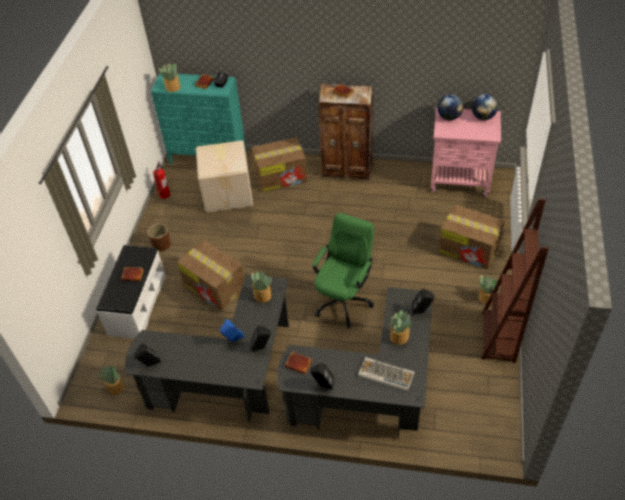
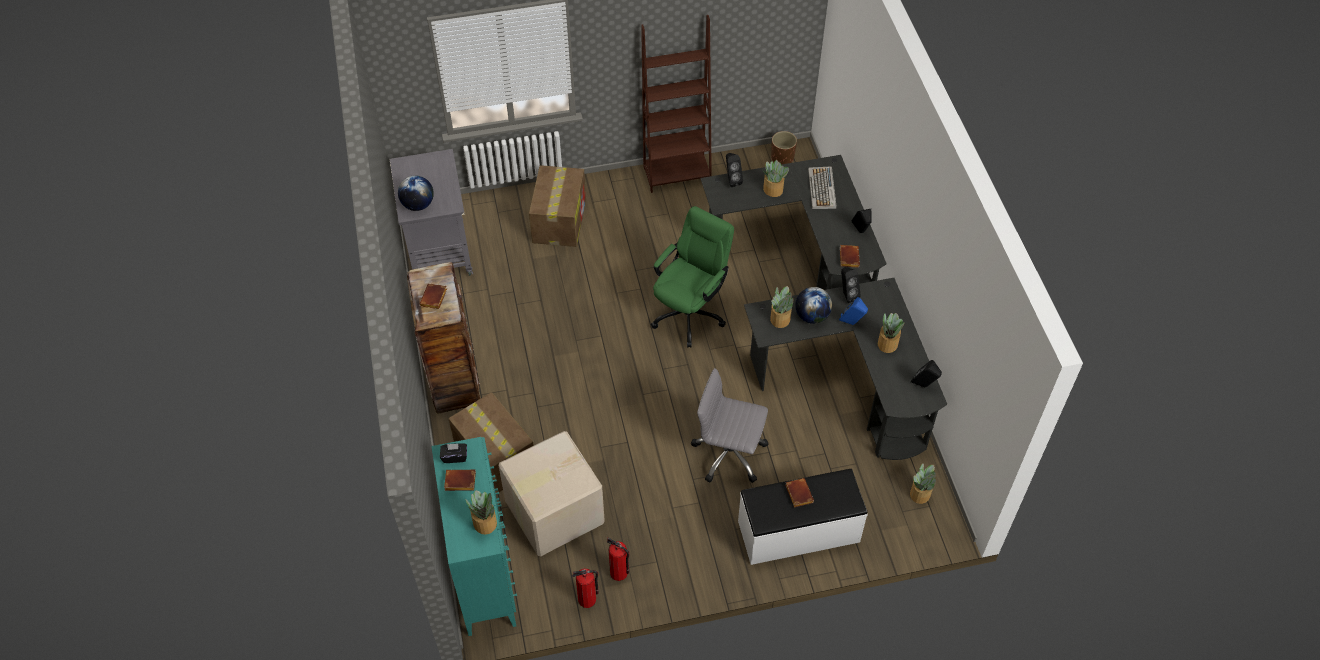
camera: 115 degrees left, 5 degrees up
(162, 245) = (686, 553): brown planter -> brown planter (782, 158)
(170, 212) = (619, 573): none -> fire extinguisher
(215, 287) = (729, 454): cardboard box -> grey office chair
(344, 301) = (690, 314): green office chair -> green office chair turned 120 degrees clockwise
(460, 180) = (440, 251): pink cart -> grey cart
(483, 117) = (408, 172): globe -> globe (812, 316)
(486, 298) = (628, 193): potted plant -> potted plant (887, 344)

